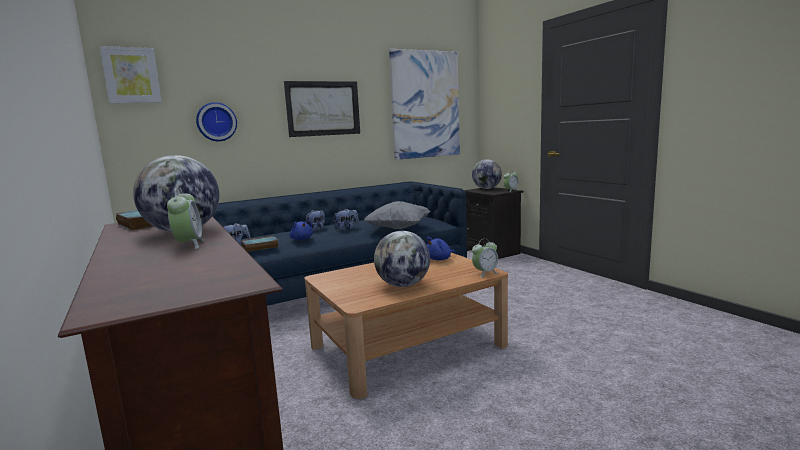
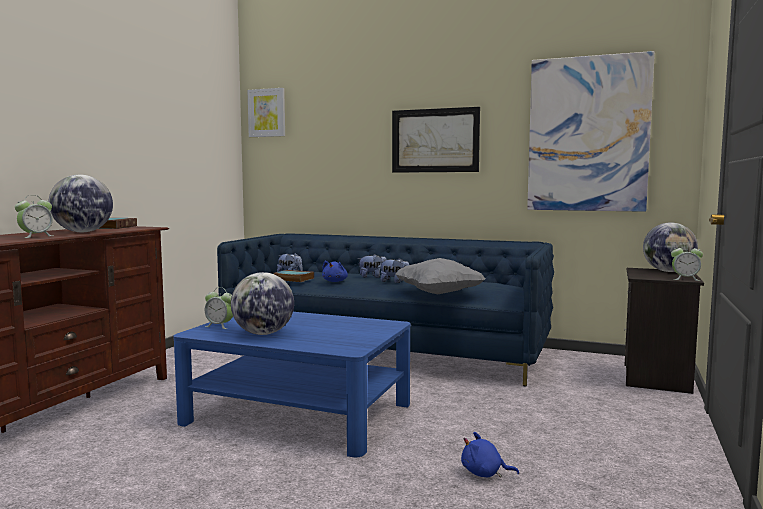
camera: 50 degrees right, 5 degrees down
(216, 122) = (326, 154): wall clock -> none
(407, 345) = (298, 413): brown coffee table -> blue coffee table
(439, 259) = (368, 328): blue plush toy -> blue plush toy (484, 473)
(485, 273) = (344, 349): alarm clock -> alarm clock (220, 326)

